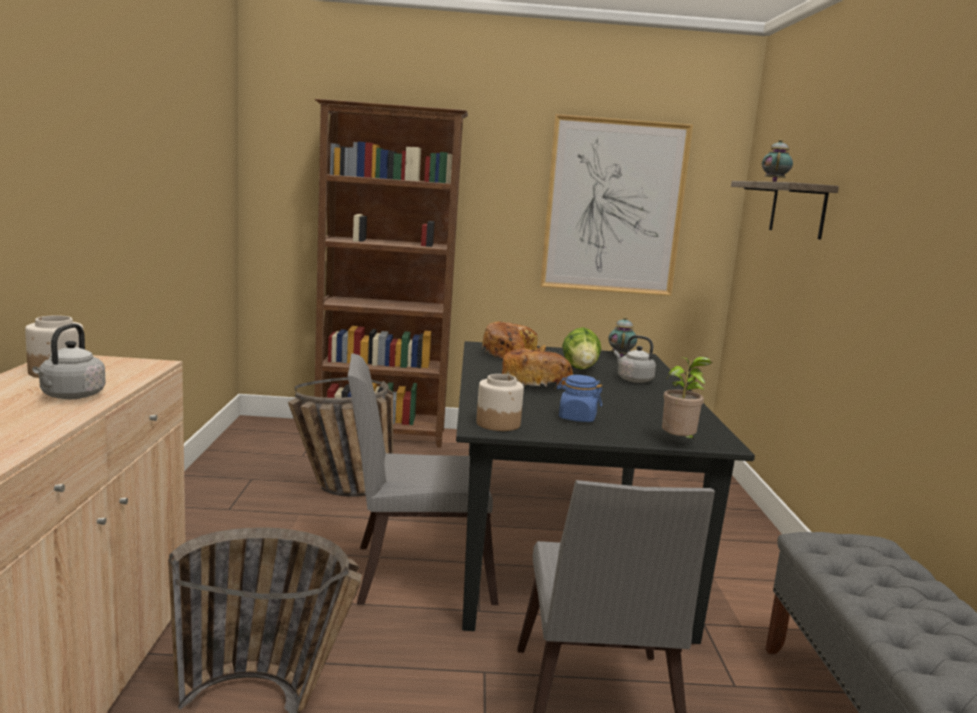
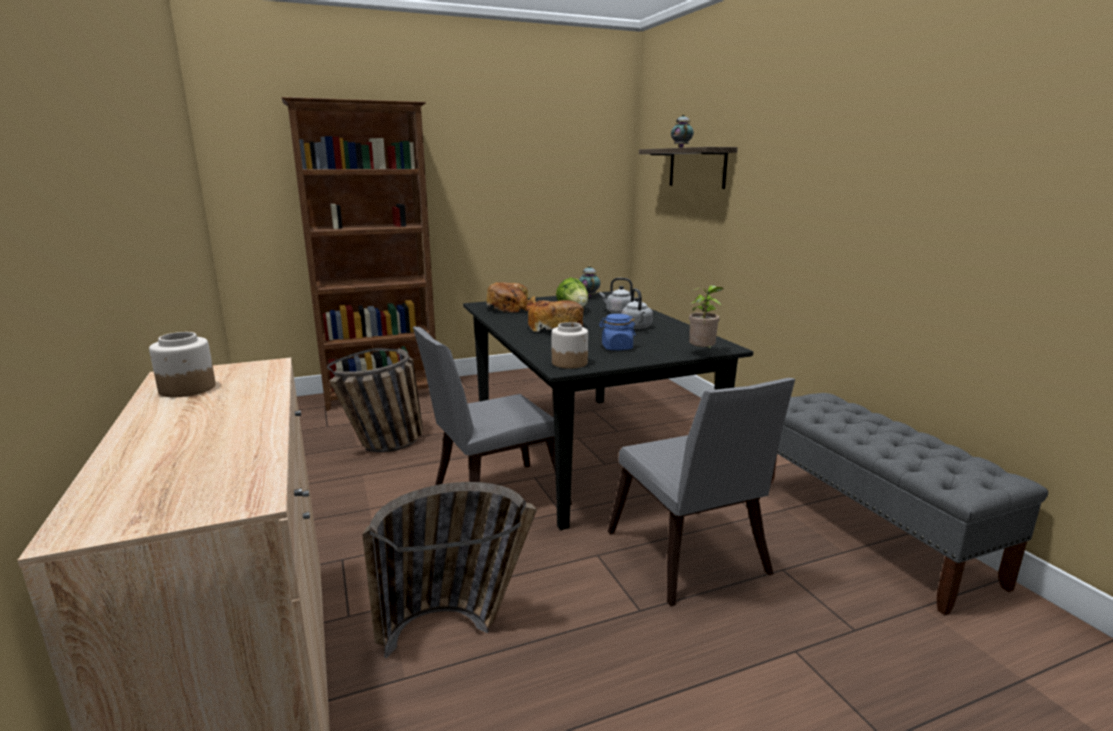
camera: 20 degrees left, 5 degrees up
(71, 396) = (238, 407): grey kettle -> grey kettle (637, 327)
(614, 207) = (543, 178): picture -> none

